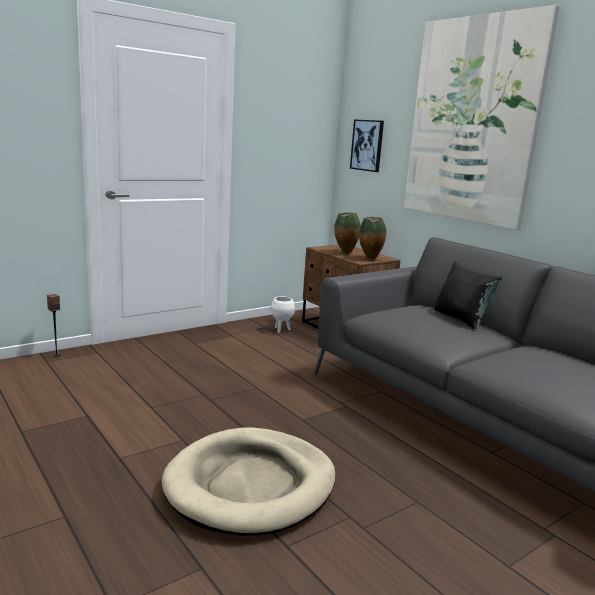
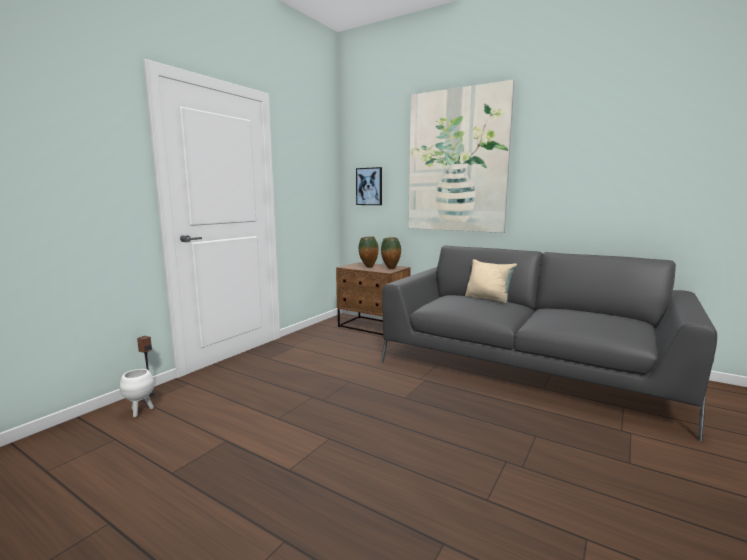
camera: 20 degrees left, 5 degrees down
(251, 485) = (416, 459): beige dog bed -> none
(281, 330) = (328, 335): white planter -> white planter (140, 411)
(461, 319) = (488, 299): black pillow -> beige pillow

